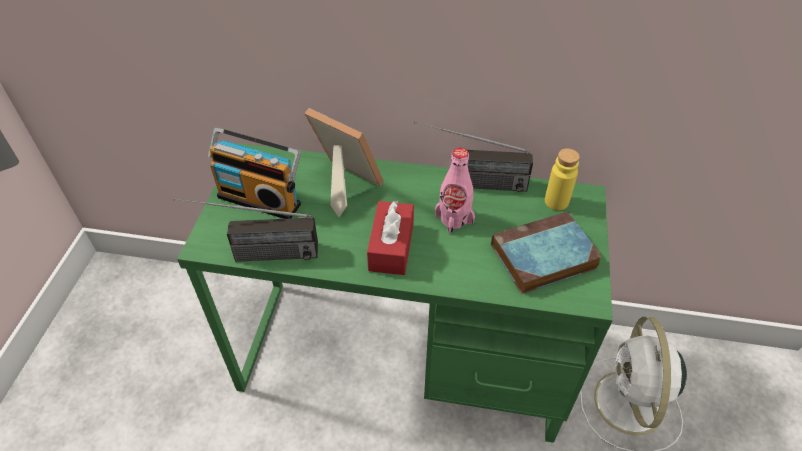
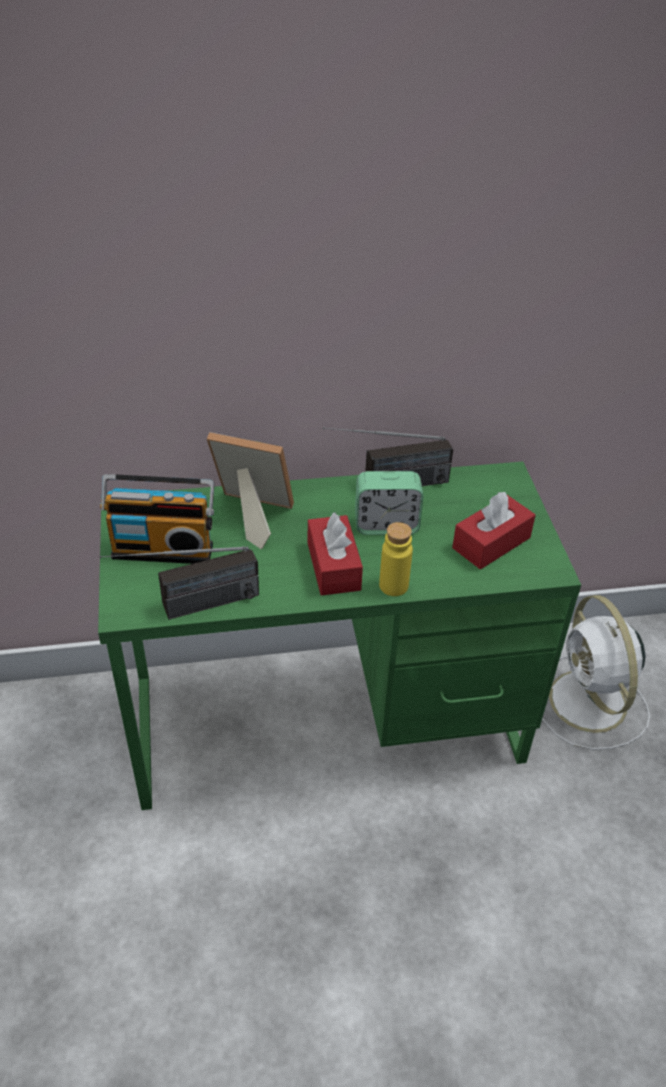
camera: 20 degrees left, 5 degrees down
(454, 219) = (386, 525): pink bottle -> alarm clock
(542, 258) = (491, 543): book -> red tissue box
(556, 201) = (482, 486): yellow bottle -> yellow bottle (393, 585)

